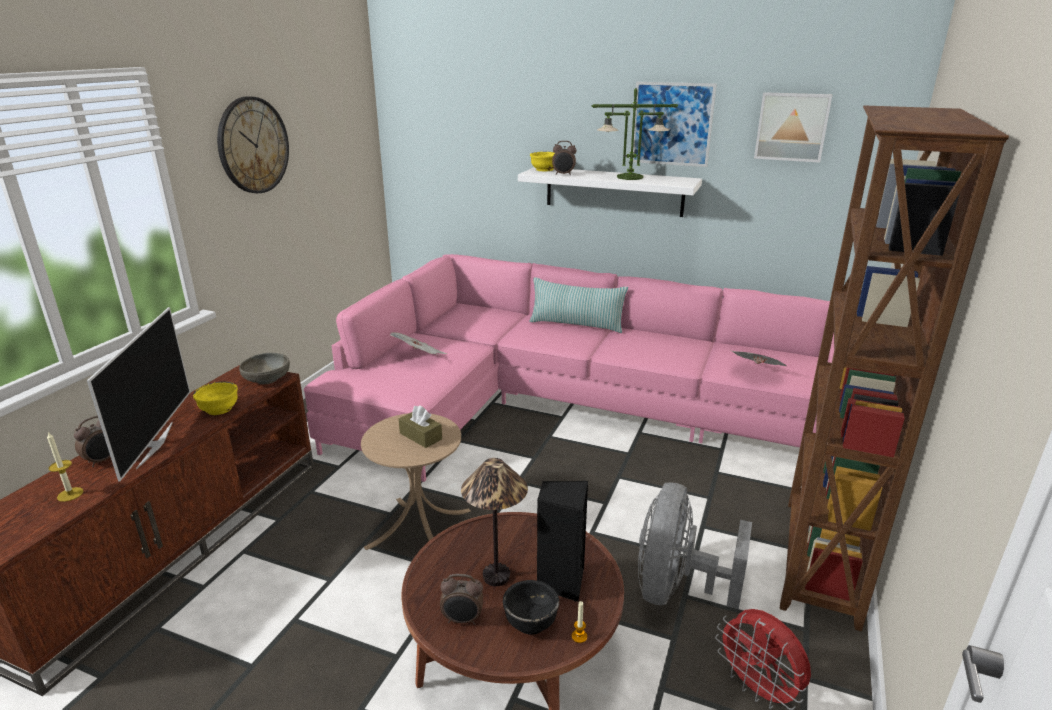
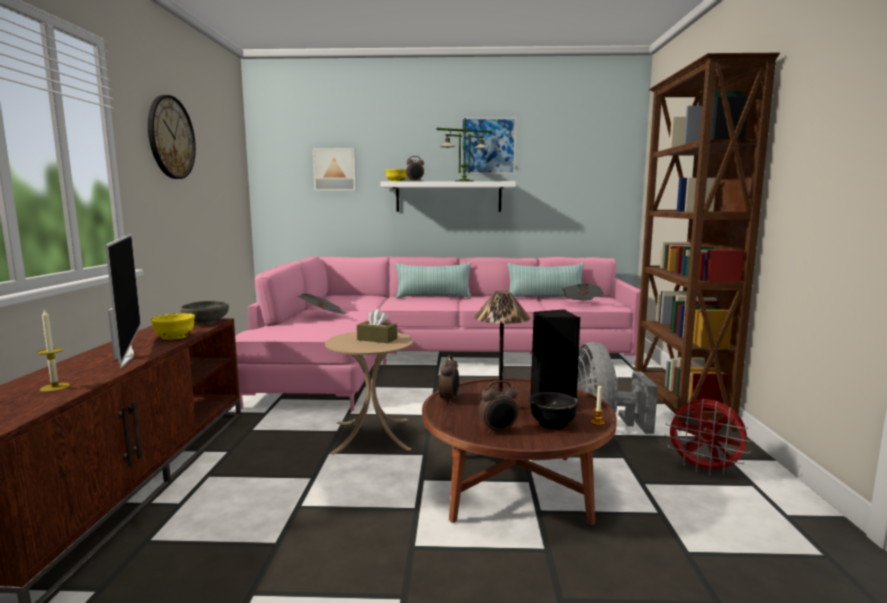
camera: 20 degrees left, 15 degrees down
(103, 460) = (73, 369): alarm clock -> alarm clock (449, 399)
(719, 347) = (544, 297): none -> pillow
(792, 127) = (568, 144): picture -> picture (335, 169)

